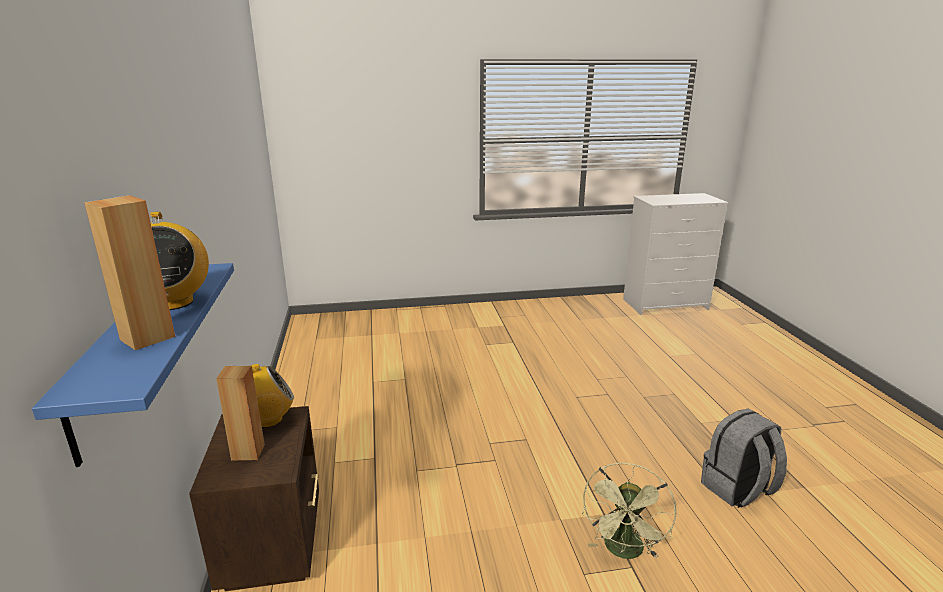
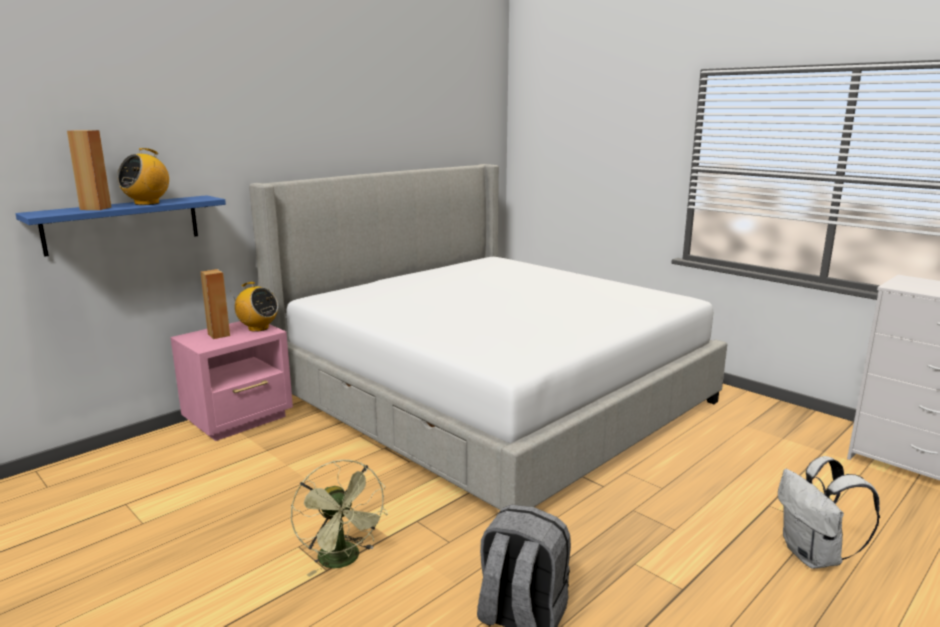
camera: 55 degrees right, 5 degrees down
(275, 543) = (240, 419): brown nightstand -> pink nightstand
(434, 381) = (492, 399): none -> bed
(624, 552) = (343, 561): green fan -> green fan turned 105 degrees counterclockwise
(724, 369) = (814, 556): none -> white backpack

